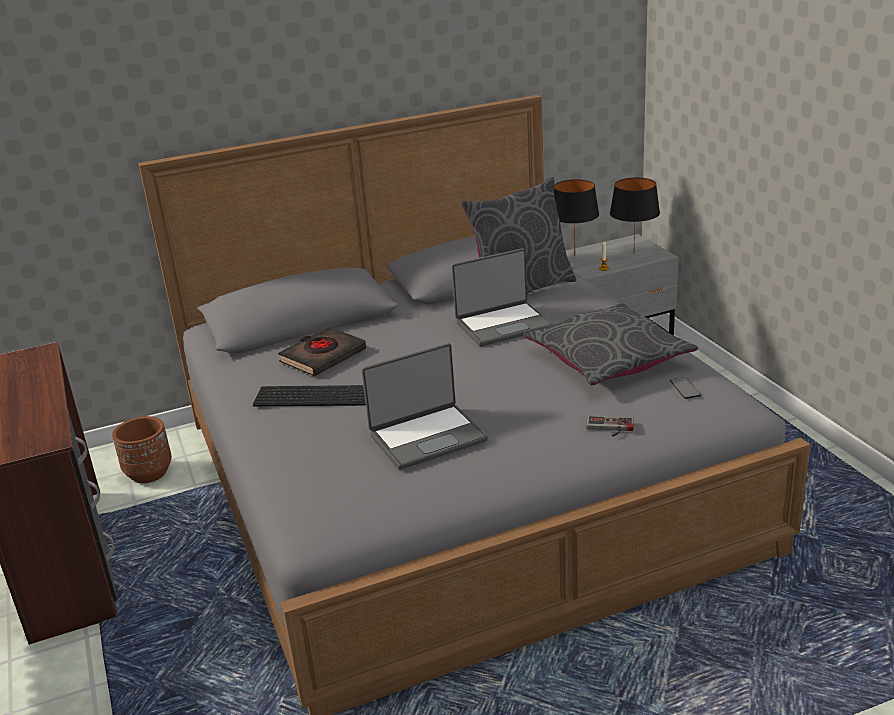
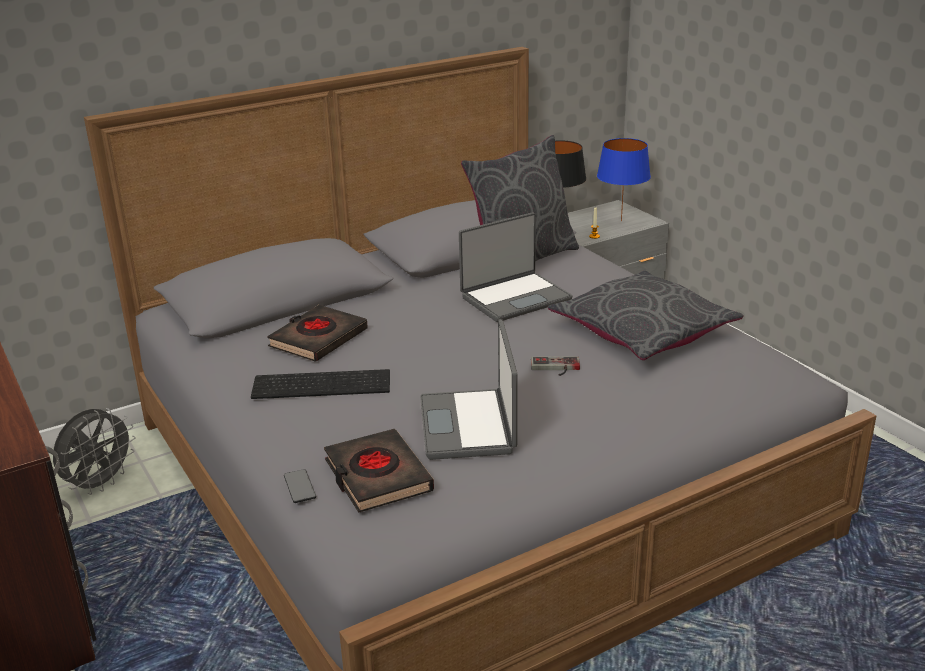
camera: 10 degrees left, 0 degrees up
(149, 473) = (100, 484): brown planter -> grey fan
(337, 476) = (377, 476): none -> black book
(427, 437) = (469, 426): laptop -> laptop turned 120 degrees clockwise
(609, 428) = (671, 407): game controller -> game controller (555, 368)
(633, 254) = (621, 221): black table lamp -> blue table lamp
(685, 388) = (736, 360): phone -> phone (299, 487)

